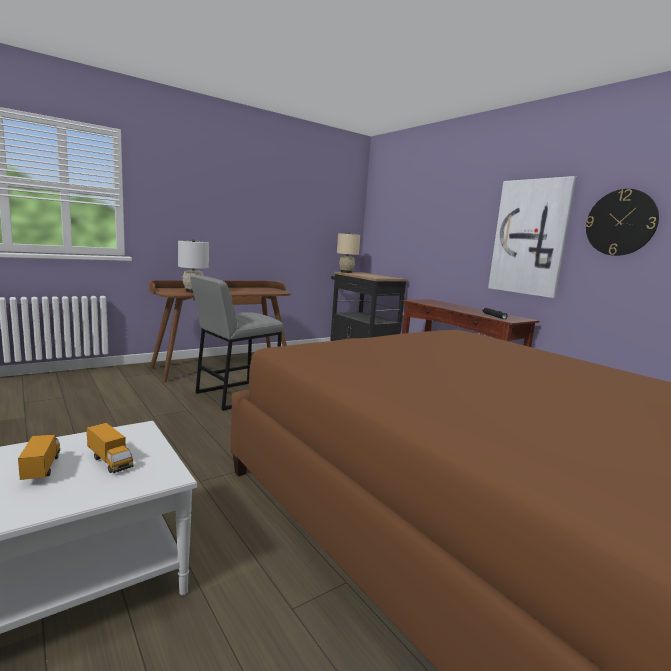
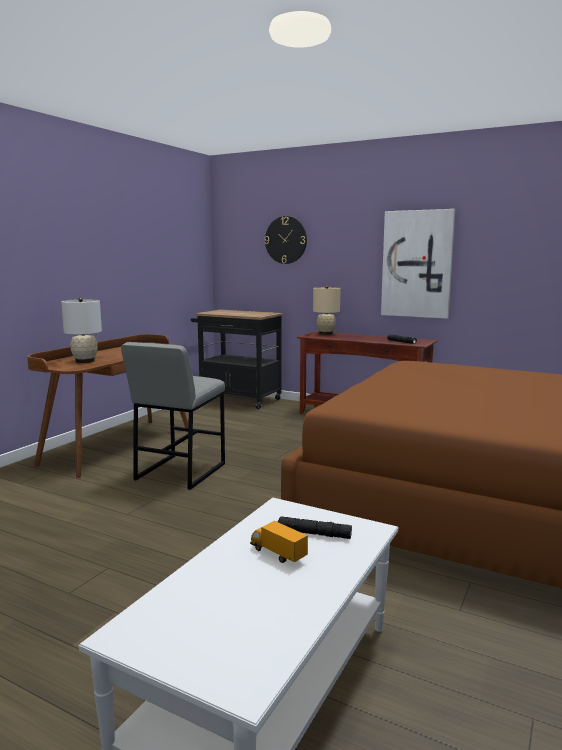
camera: 25 degrees left, 0 degrees up
(110, 461) = (313, 533): toy truck -> black flashlight
(346, 272) = (209, 312): beige table lamp -> beige table lamp (326, 333)
(621, 222) = (498, 249): wall clock -> wall clock (286, 240)

